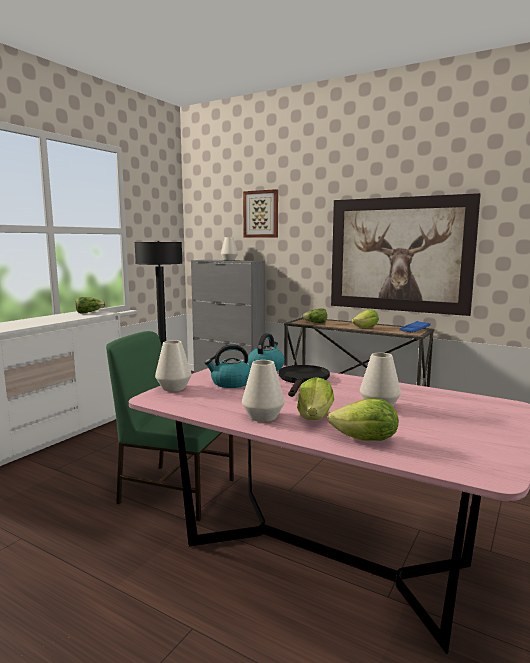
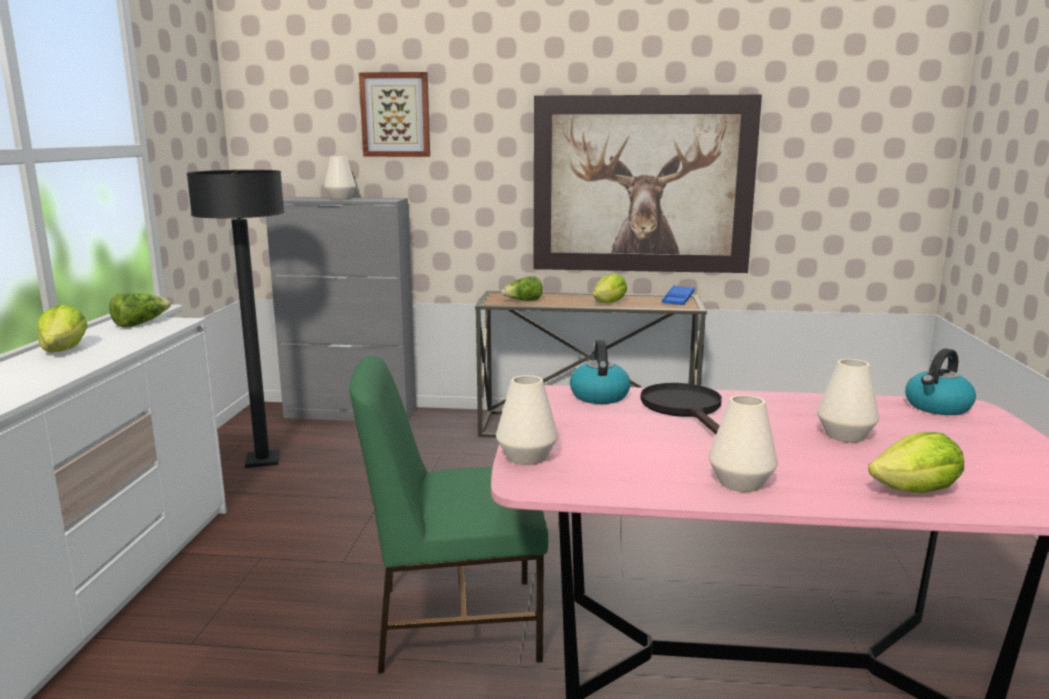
camera: 25 degrees left, 5 degrees up
(230, 383) = (597, 432): kettle -> kettle (937, 407)
(315, 417) = (804, 469): lettuce -> lettuce (64, 350)

